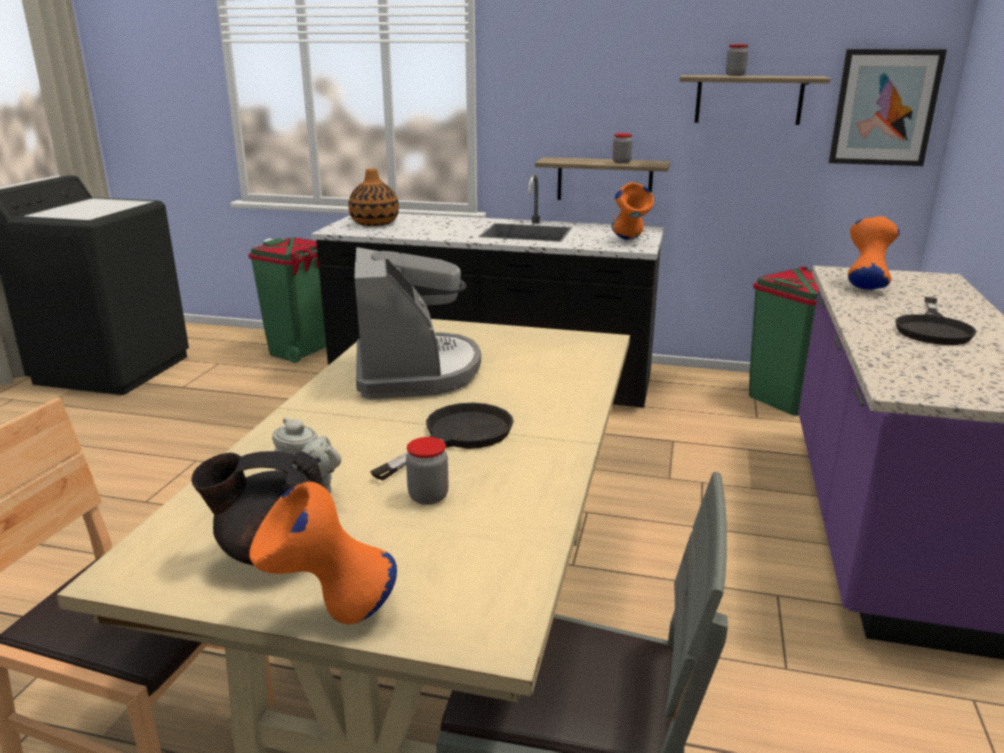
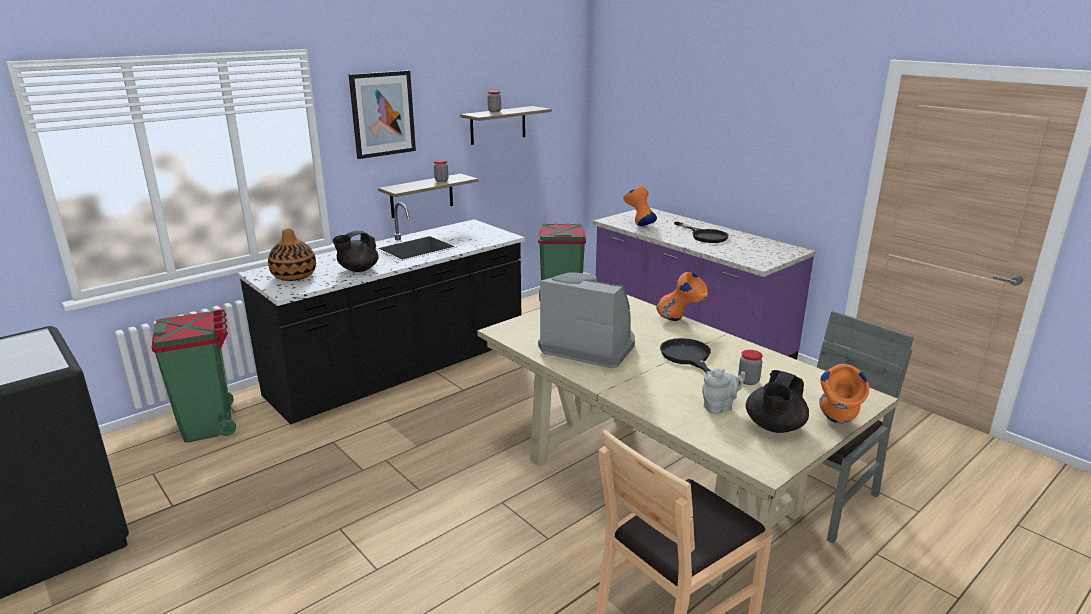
camera: 55 degrees left, 0 degrees up
(426, 232) = (358, 269): none -> black teapot
(629, 241) = (488, 234): orange vase -> orange vase (680, 321)
(884, 108) = (560, 120): picture -> picture (382, 114)

